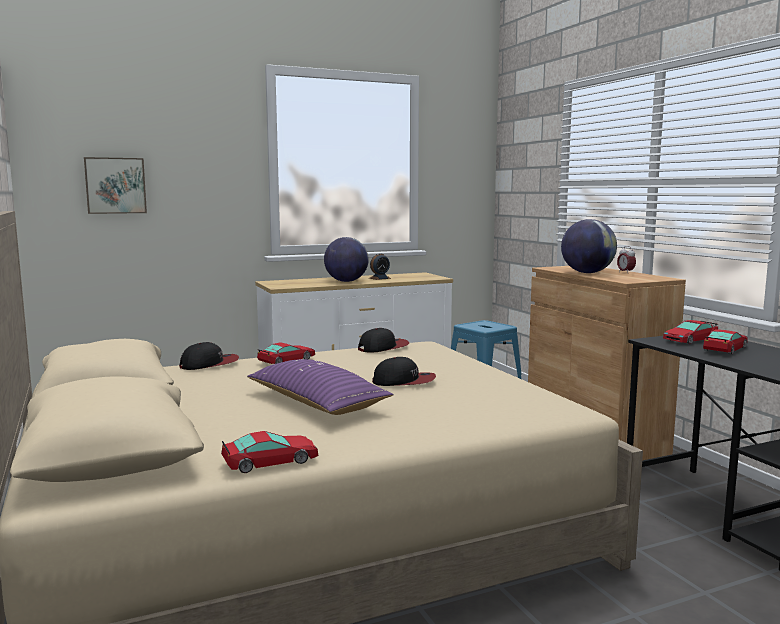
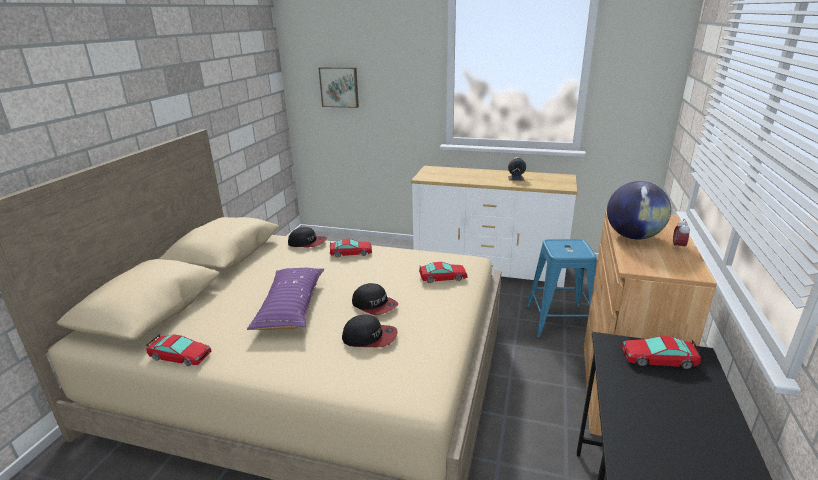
camera: 40 degrees right, 15 degrees up
(346, 281) = (481, 178): globe -> none
(383, 348) = (432, 257): cap -> cap (370, 337)
(725, 349) = (664, 391): toy car -> toy car (443, 277)

